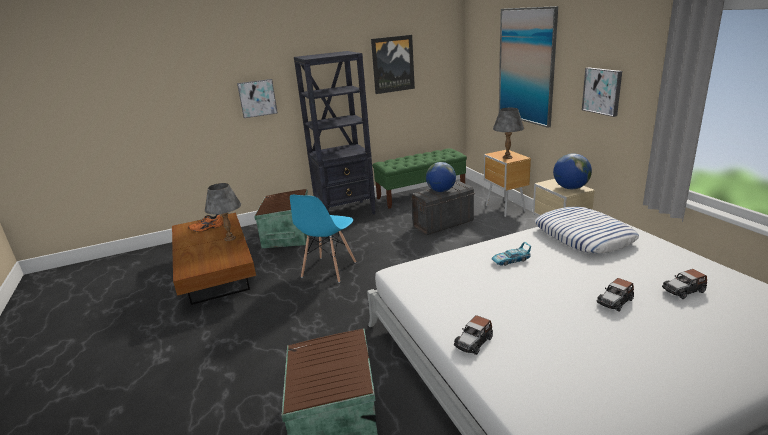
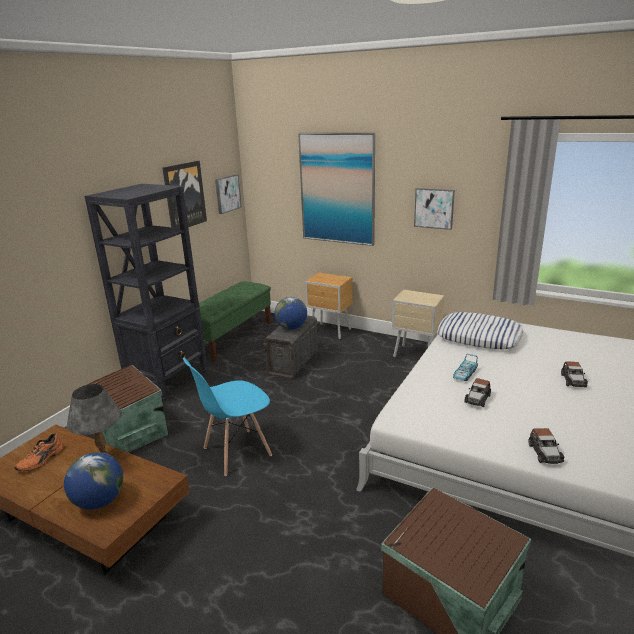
camera: 40 degrees left, 0 degrees up
(257, 98) = (43, 257): picture -> picture (227, 193)
(328, 270) = (236, 452): blue chair -> blue chair turned 75 degrees clockwise
(507, 157) = (332, 280): grey table lamp -> none
(570, 188) = (426, 298): globe -> globe (99, 501)
(683, 290) = (594, 357): toy car -> toy car (477, 399)

